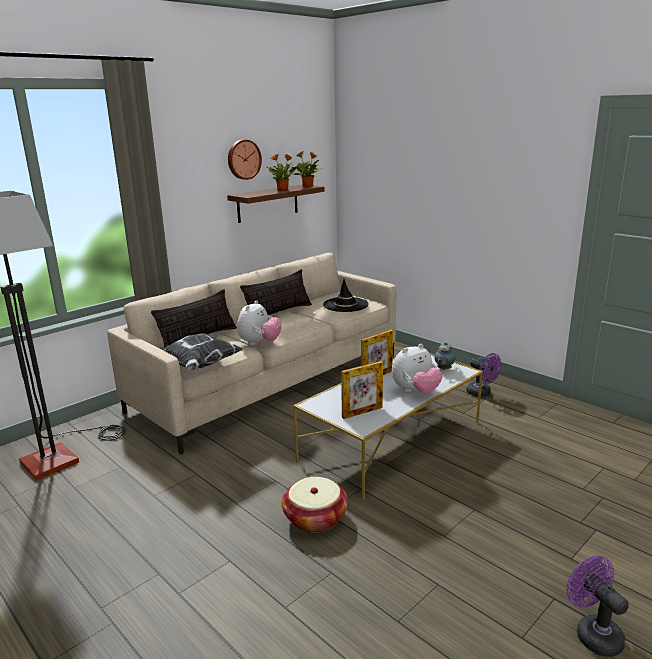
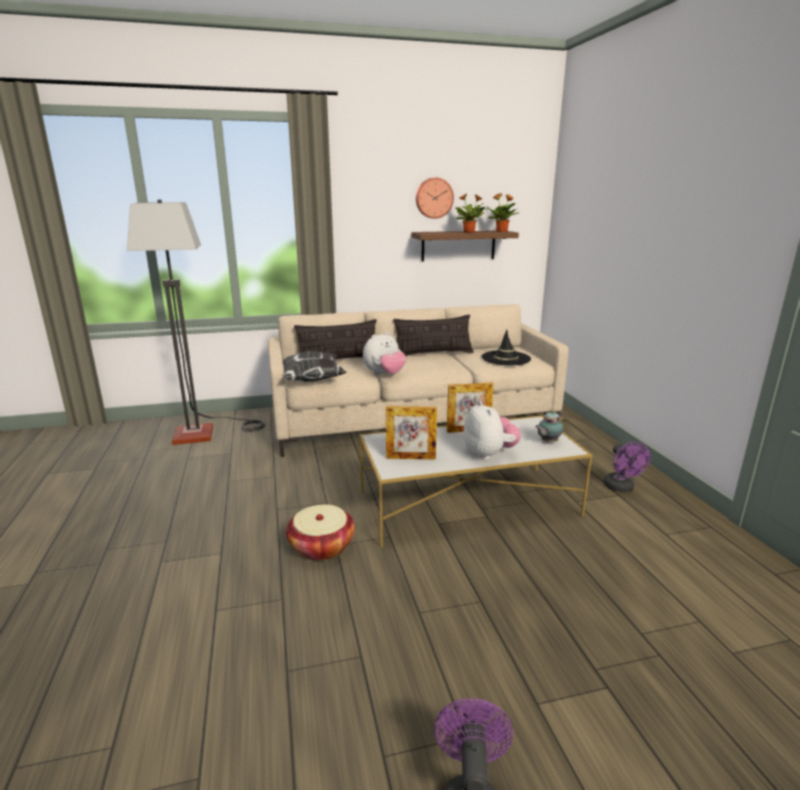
camera: 30 degrees right, 0 degrees up
(415, 391) = (489, 454): plush toy -> plush toy turned 105 degrees counterclockwise

